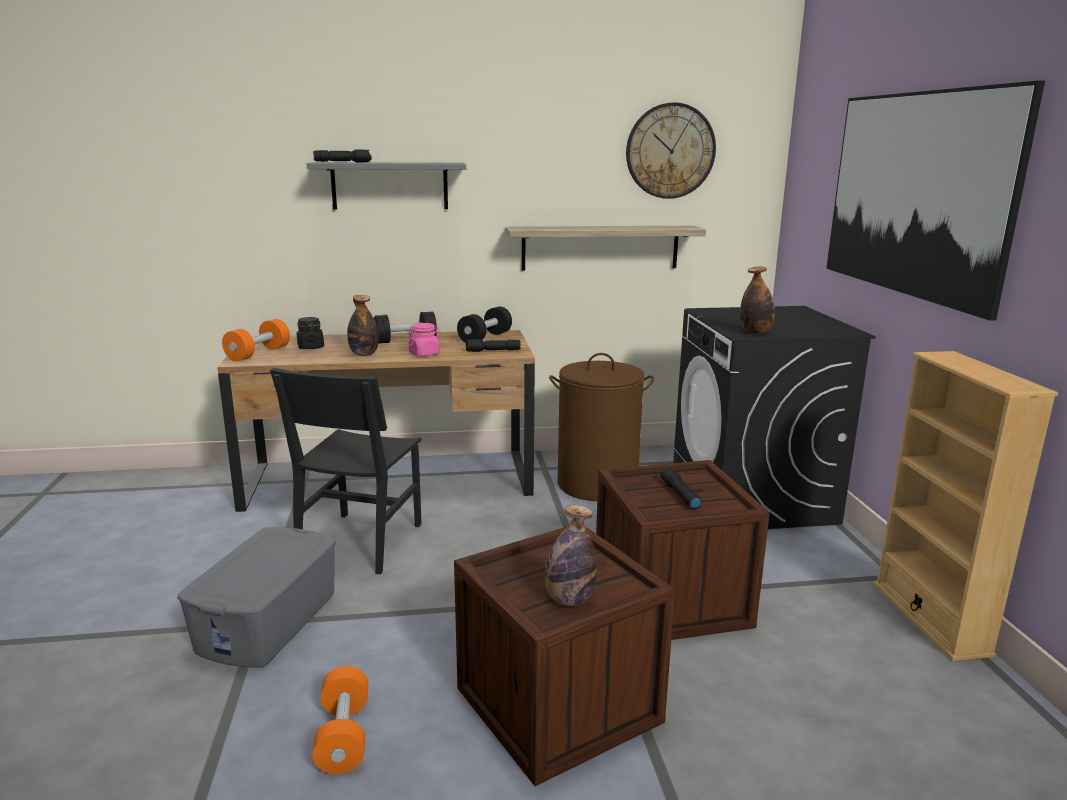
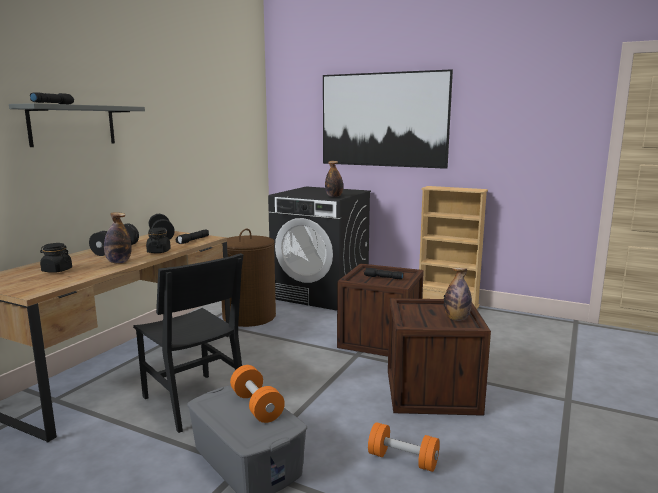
camera: 55 degrees left, 5 degrees down
(258, 354) = (28, 285): orange dumbbell -> orange dumbbell (257, 406)
(424, 354) = (159, 251): pink jar -> black jar
(600, 247) = (199, 165): shelf -> none
(670, 151) = (223, 102): wall clock -> none

